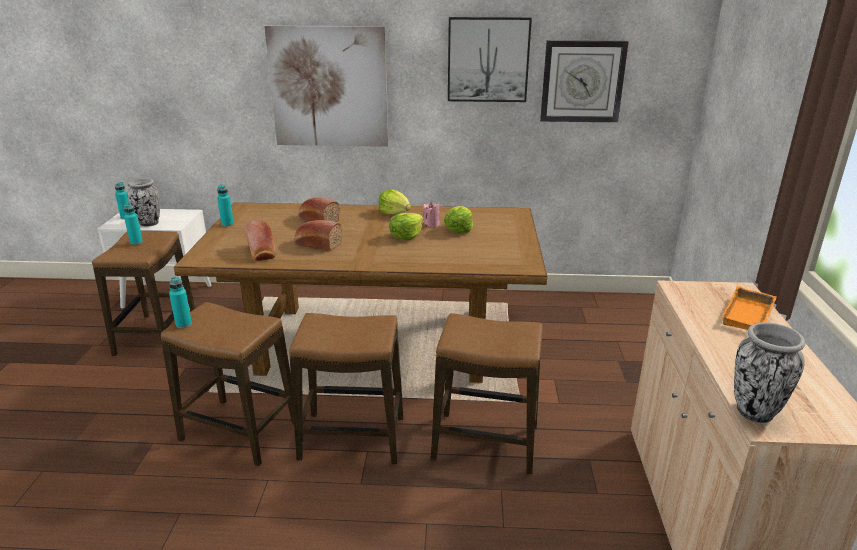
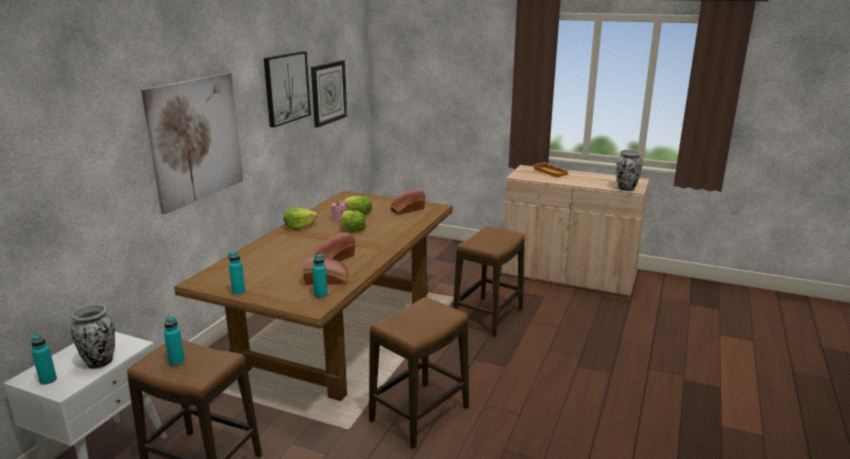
camera: 70 degrees left, 5 degrees down
(183, 324) = (408, 333): turquoise bottle -> turquoise bottle (320, 295)
(317, 219) = (277, 254): bread -> bread (407, 210)
(352, 438) = (457, 363): stool -> none

